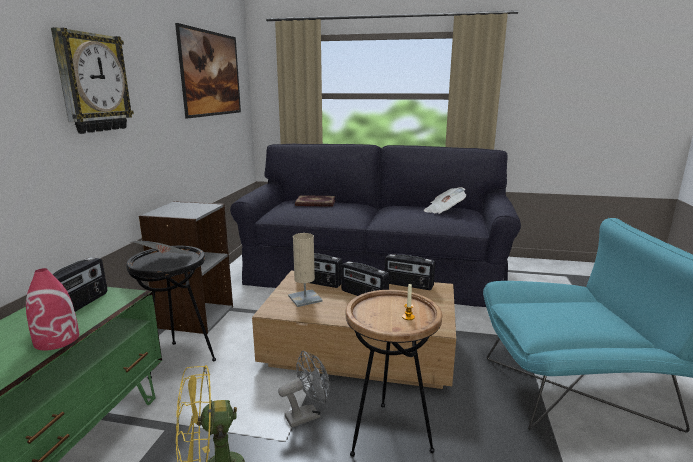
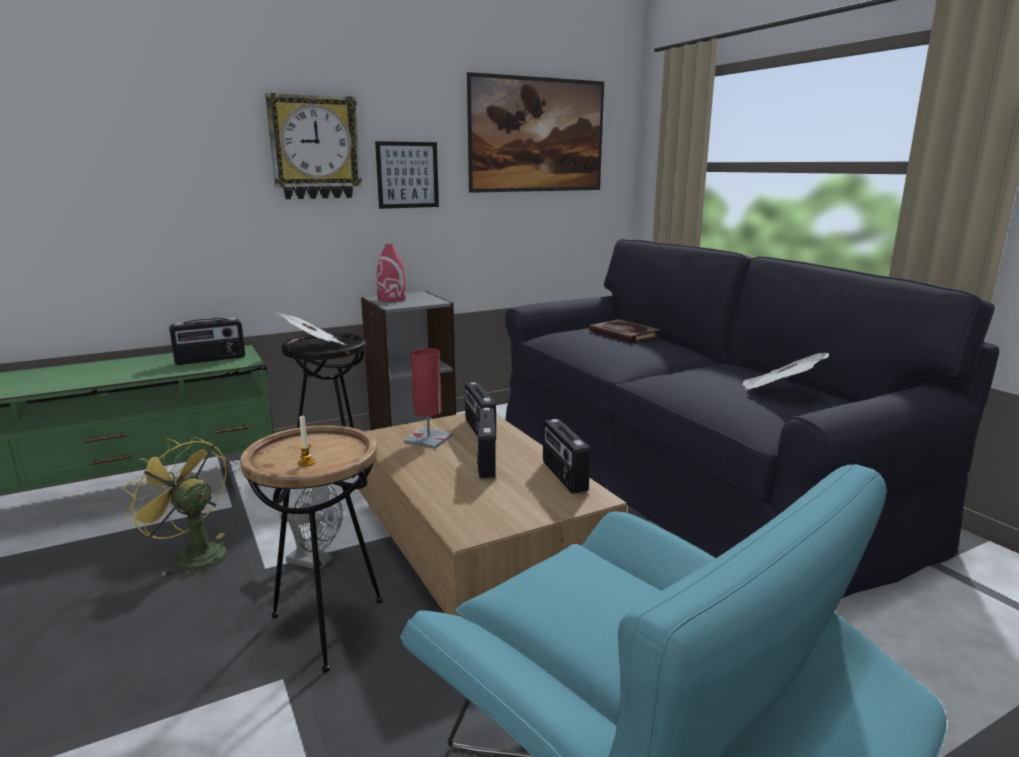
camera: 50 degrees right, 0 degrees up
(57, 340) = (150, 375): red vase -> red vase (392, 299)
(152, 106) = (407, 175): none -> picture
(305, 298) = (428, 439): beige table lamp -> red table lamp

